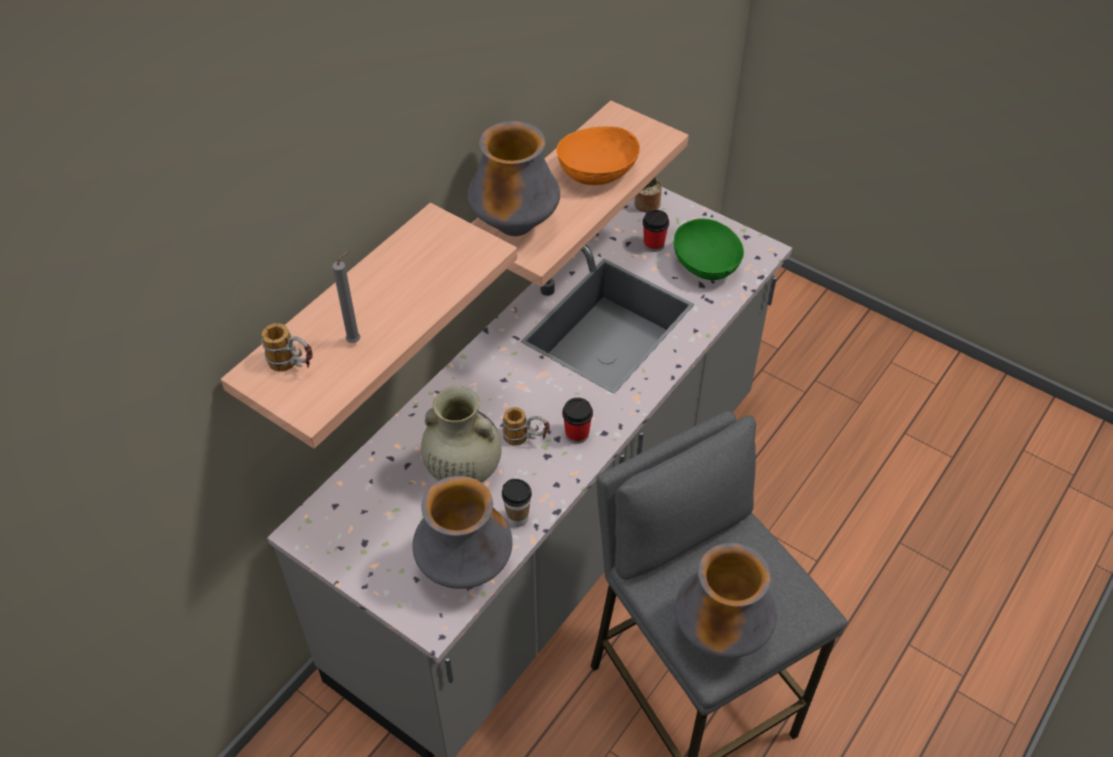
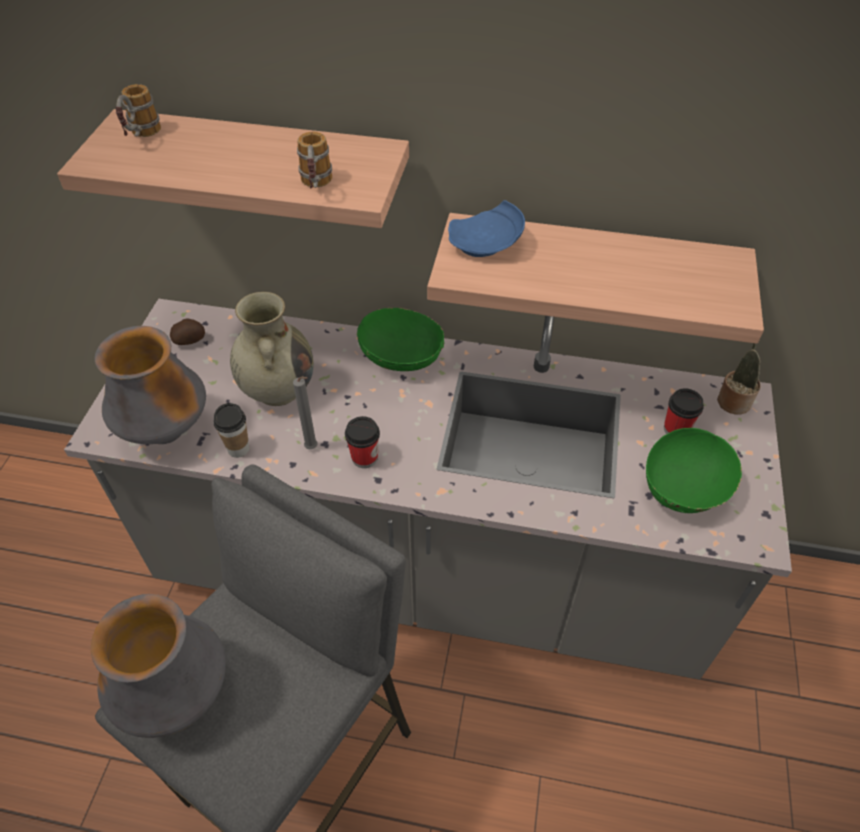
camera: 65 degrees right, 0 degrees up
(352, 523) = (190, 340): none -> potato
(356, 340) = (188, 158): grey candle -> grey candle (313, 448)
(480, 372) = (402, 357): none -> green bowl
(515, 227) = (486, 244): vase -> blue plate
(526, 439) = (338, 420): mug -> mug (316, 187)
(597, 173) = (621, 275): orange bowl -> none

